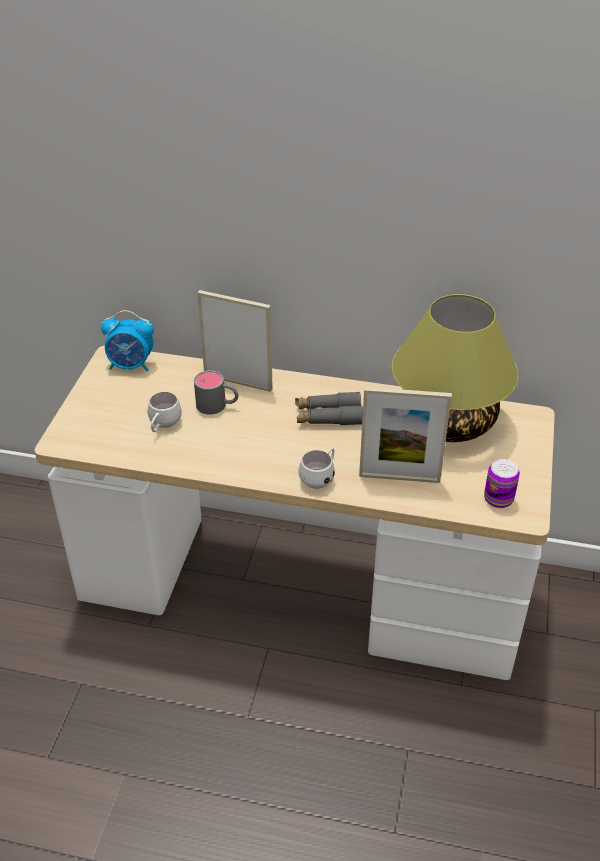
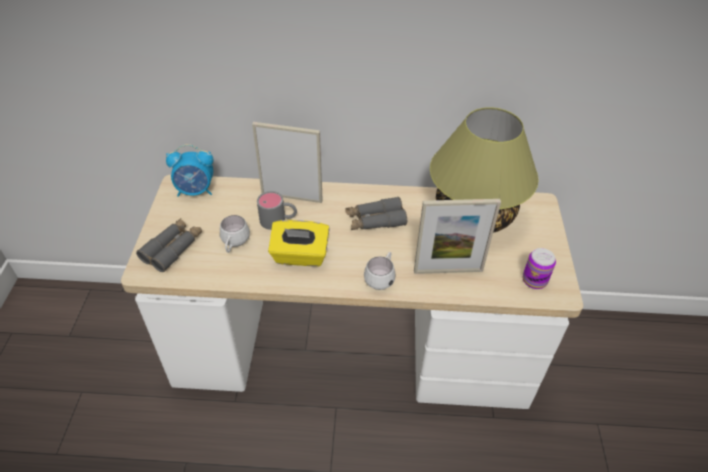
camera: 10 degrees left, 5 degrees up
(95, 423) = (172, 248): none -> grey binoculars
(233, 445) = (300, 256): none -> yellow tissue box

